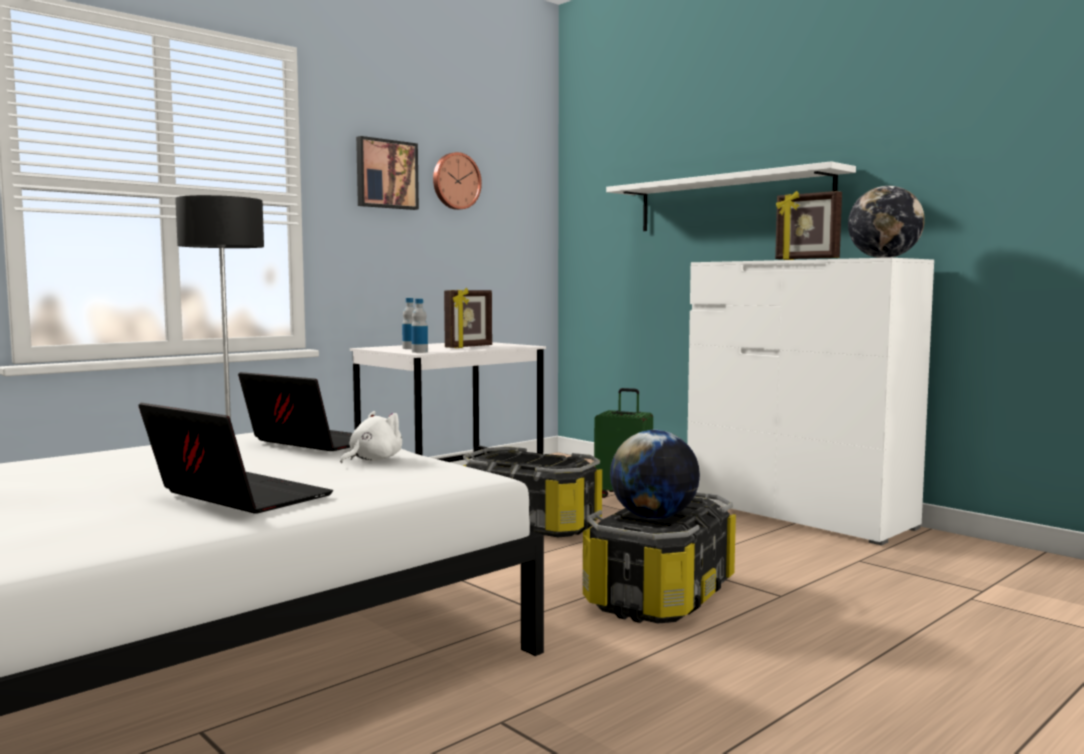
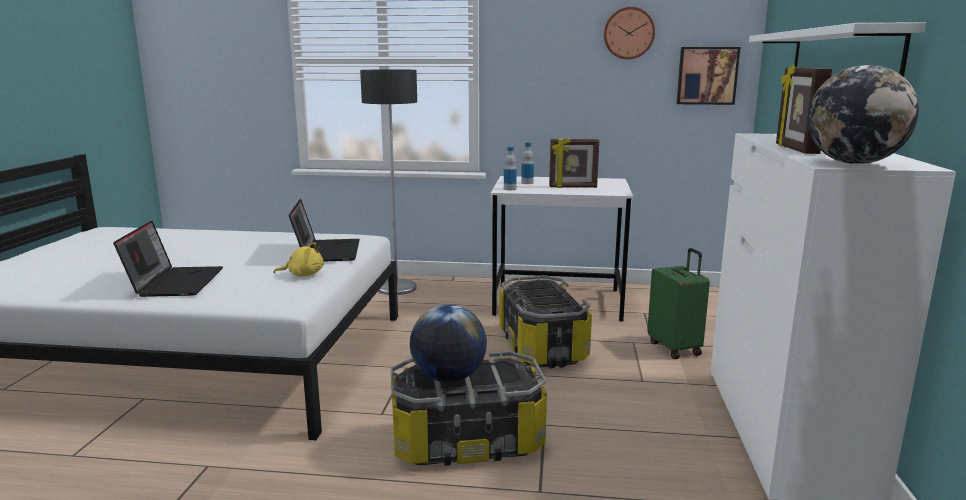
camera: 50 degrees right, 10 degrees up
(372, 460) = (303, 275): white plush toy -> yellow plush toy
(386, 174) = (555, 33): picture -> picture (707, 75)

